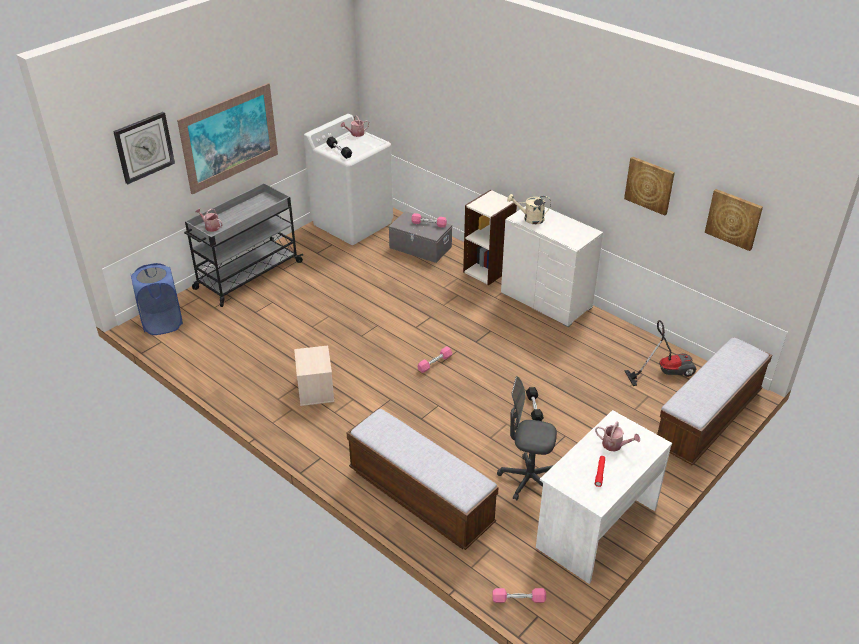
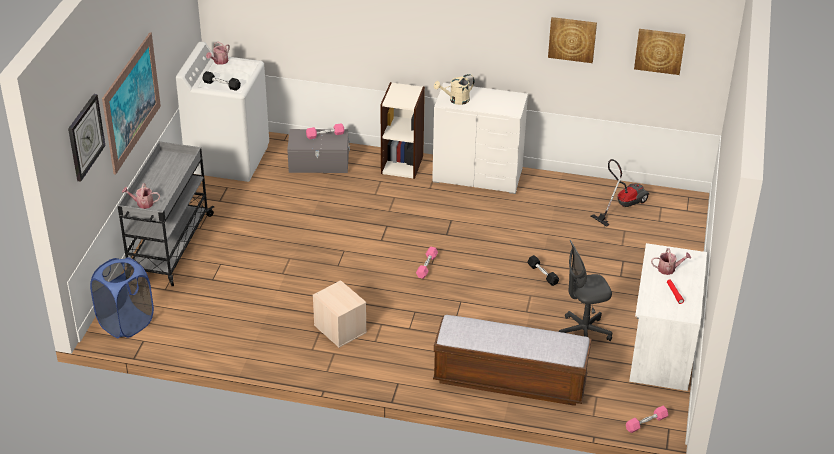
camera: 30 degrees left, 0 degrees up
(708, 419) = (683, 233): bench -> none

